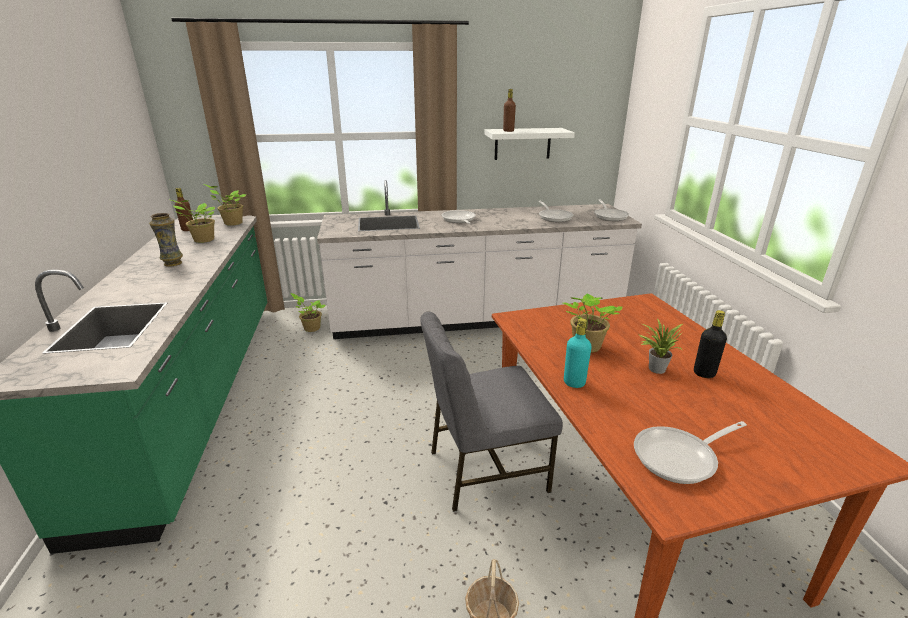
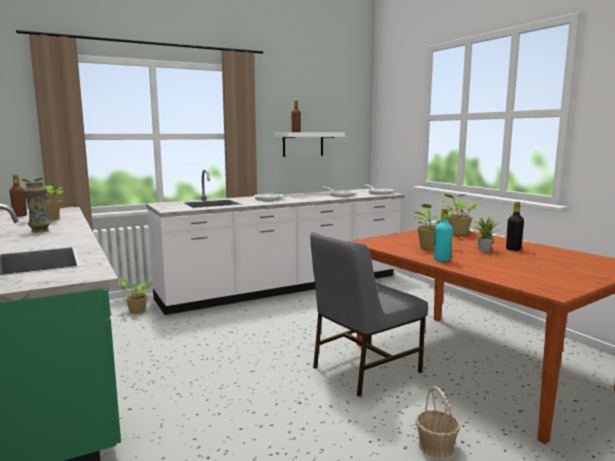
camera: 20 degrees left, 15 degrees down
(232, 223) = (61, 211): potted plant -> potted plant (457, 233)
(680, 458) = (538, 276): frying pan -> none

